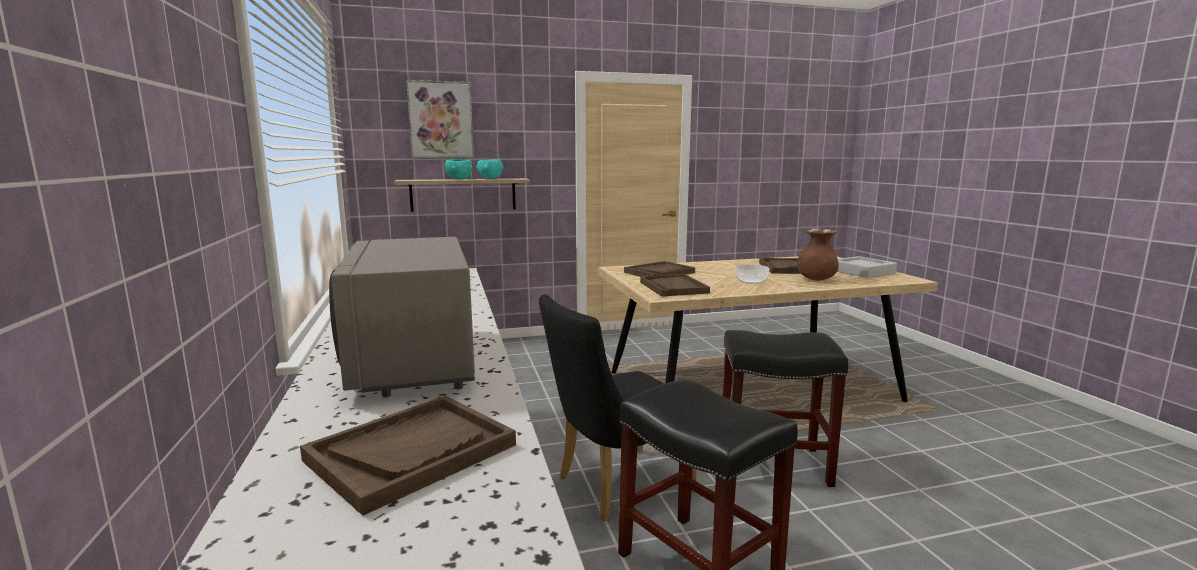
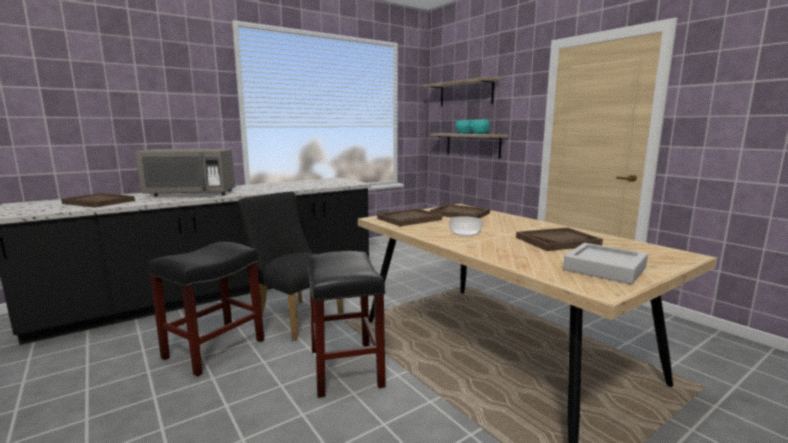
camera: 70 degrees right, 0 degrees up
(414, 360) = (191, 194): grey microwave -> grey microwave turned 150 degrees counterclockwise
(441, 120) = (465, 93): picture -> shelf
(816, 279) = (511, 251): brown vase -> none

